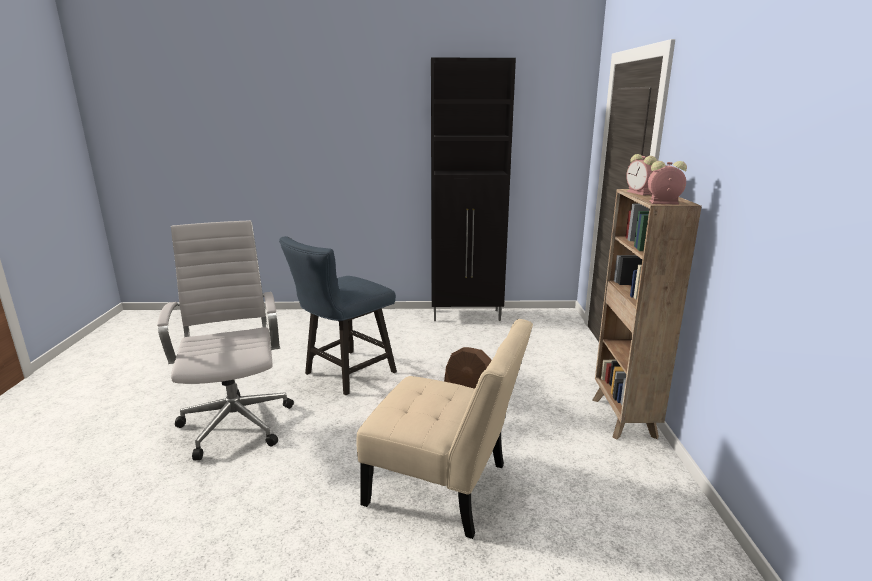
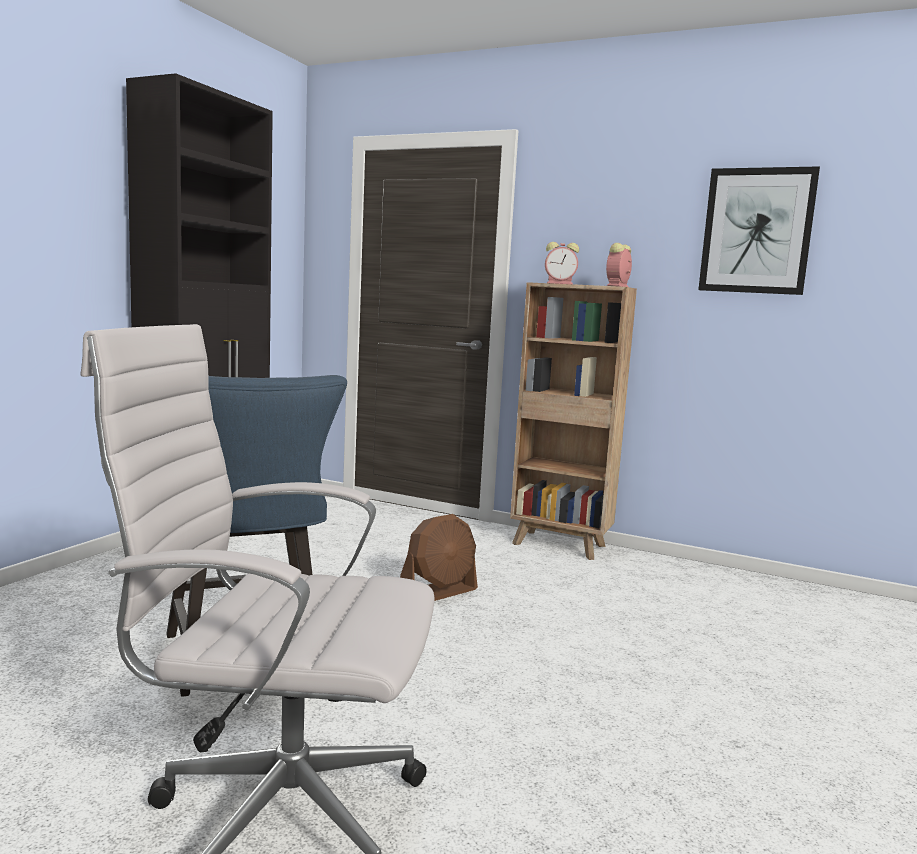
camera: 65 degrees left, 10 degrees down
(444, 487) = (628, 662): beige chair -> none
(795, 154) = (756, 231): none -> picture

